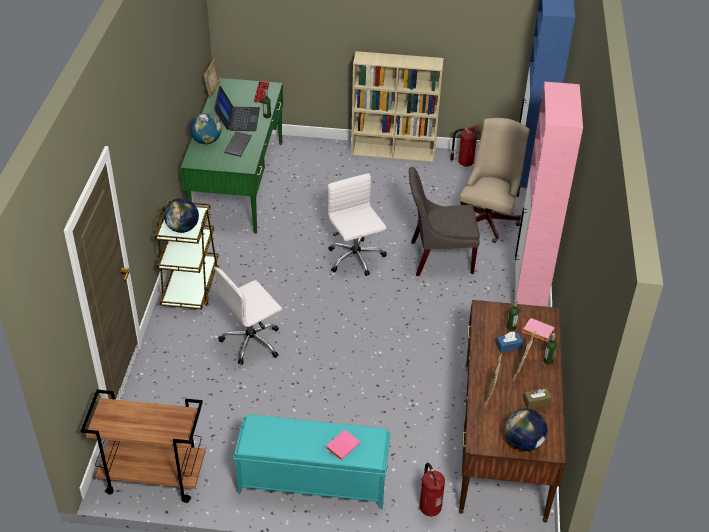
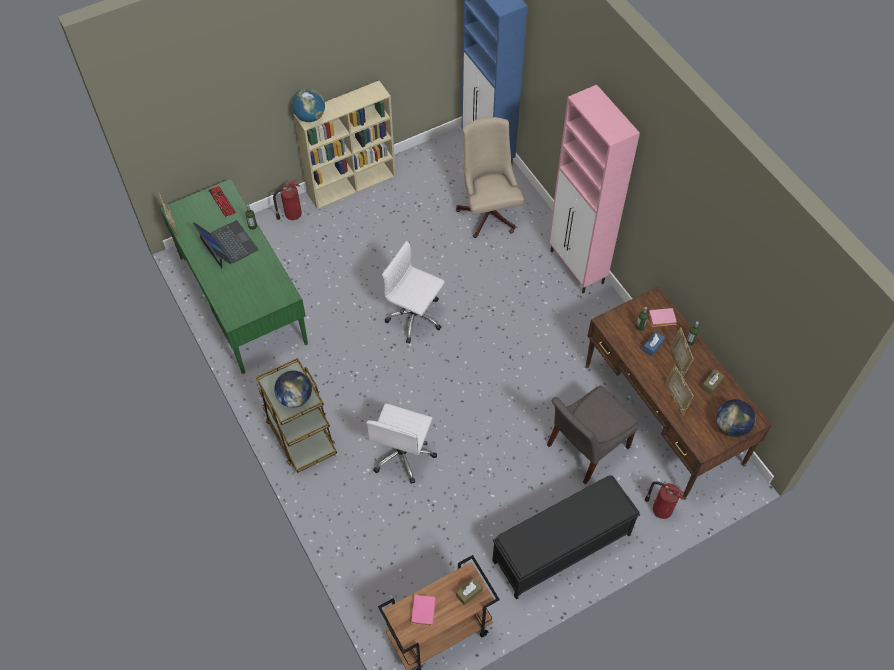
camera: 35 degrees left, 15 degrees up
(175, 427) = (469, 593): none -> brown tissue box
(206, 141) = (223, 288): globe -> globe (310, 117)
(237, 144) = (255, 275): keyboard -> none
(312, 481) = (560, 548): turquoise bench -> black bench
(342, 446) = (592, 513): pink book -> pink book (422, 610)
(438, 257) = (480, 275): grey chair -> grey chair (585, 448)
(464, 162) = (421, 162): fire extinguisher -> fire extinguisher (292, 215)

